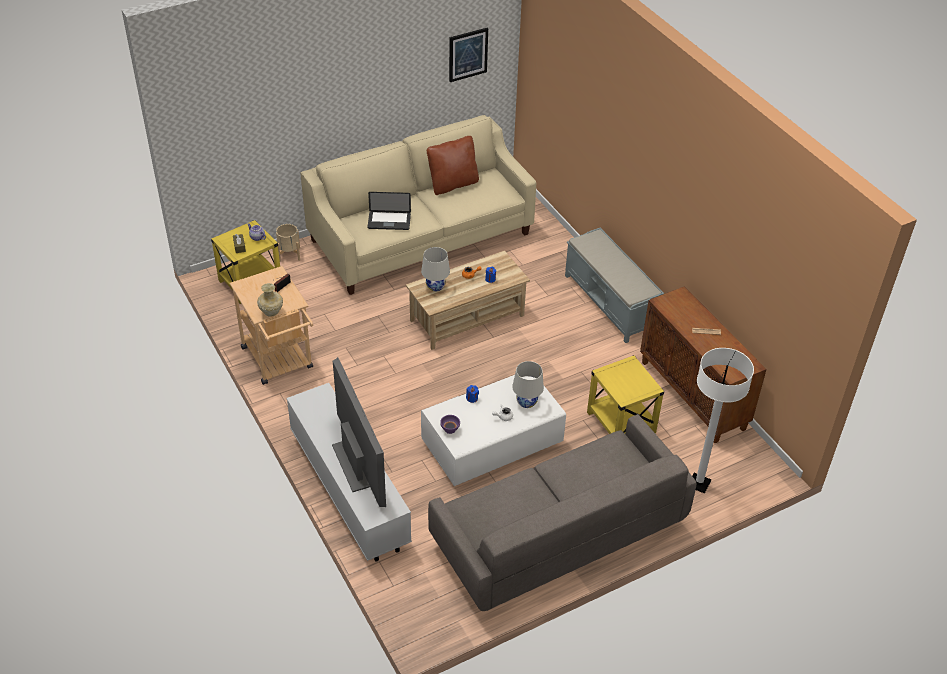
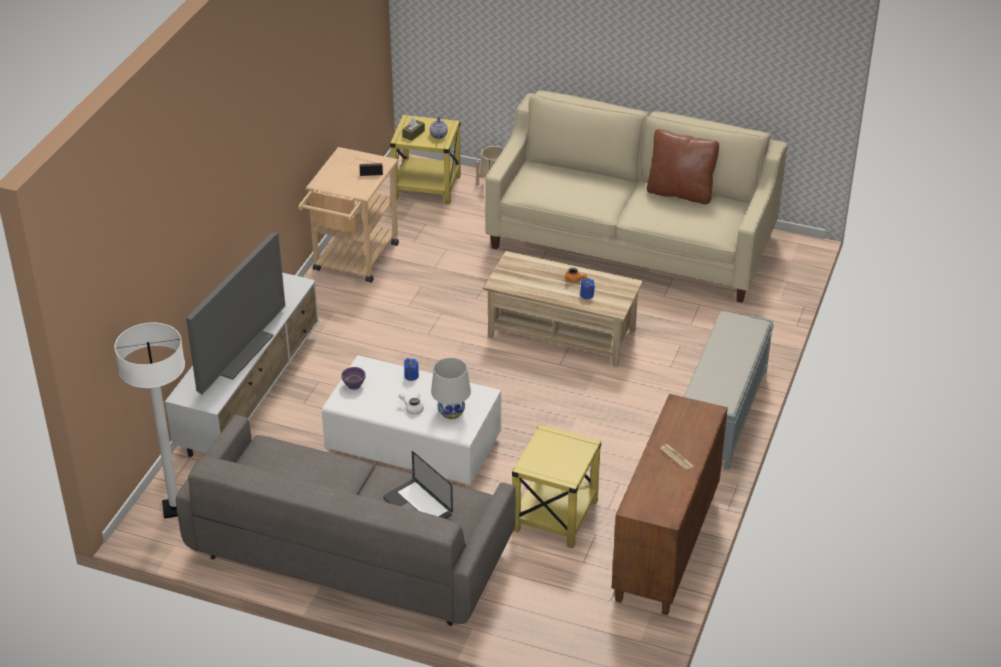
camera: 50 degrees right, 5 degrees down
(271, 312) = (330, 187): beige vase -> none
(389, 221) = (567, 188): laptop -> laptop (417, 506)
(435, 286) = (528, 269): white table lamp -> none
(468, 54) = (769, 46): picture -> none
(699, 483) = (540, 619): white floor lamp -> white floor lamp (175, 508)

